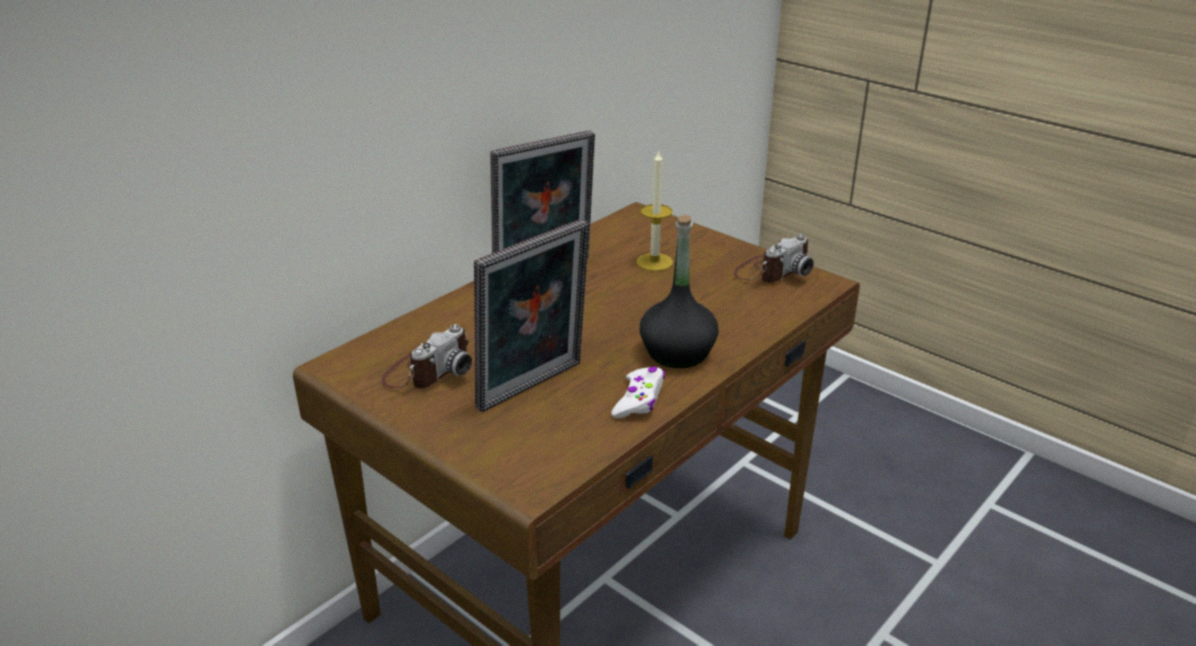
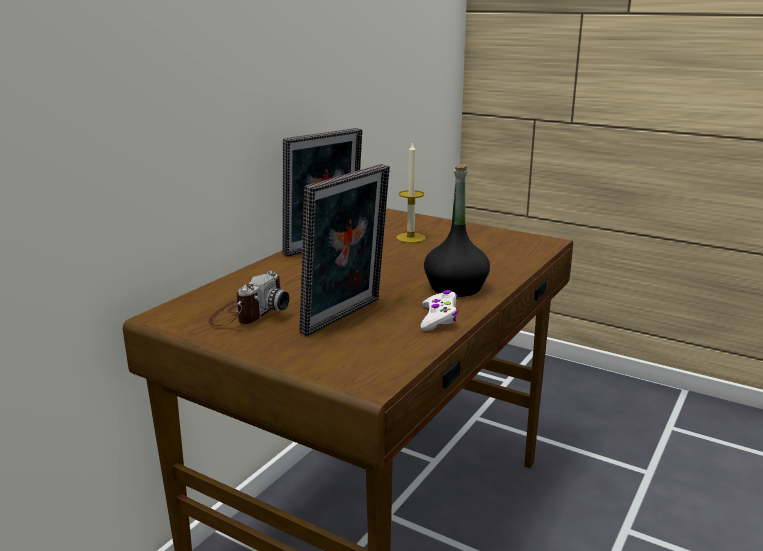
camera: 10 degrees left, 10 degrees down
(771, 271) = (504, 237): camera -> none

